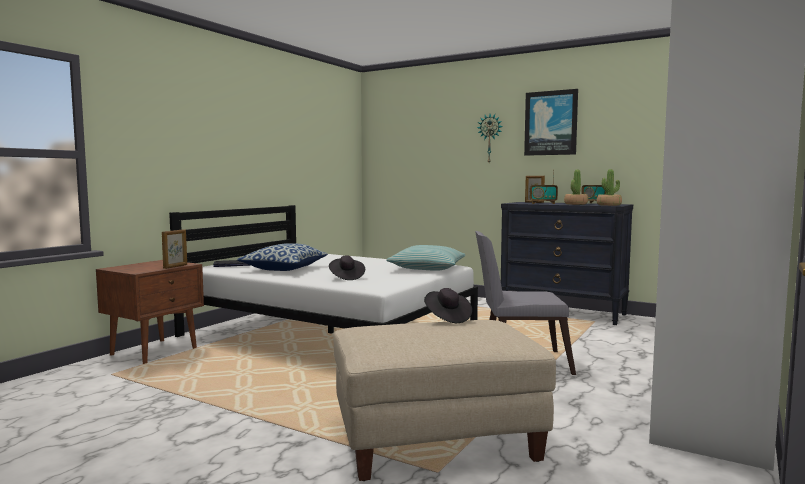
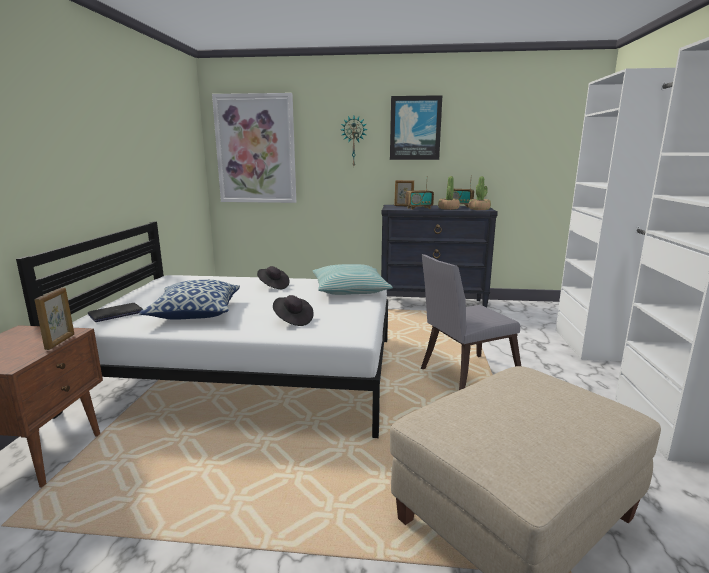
camera: 25 degrees left, 10 degrees up
(403, 149) = (256, 149): none -> picture
(447, 318) = (494, 379): black hat -> black hat (273, 286)

